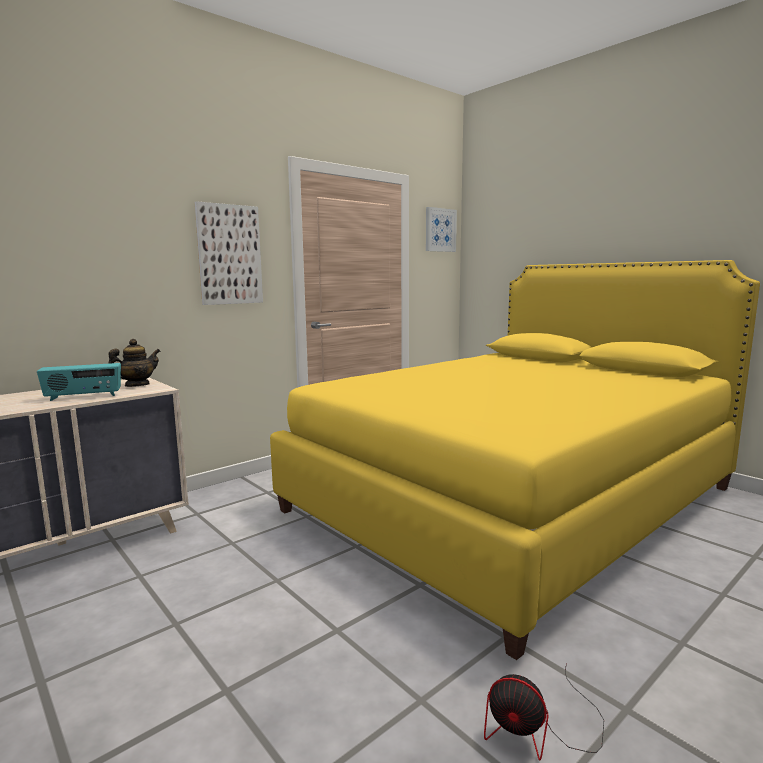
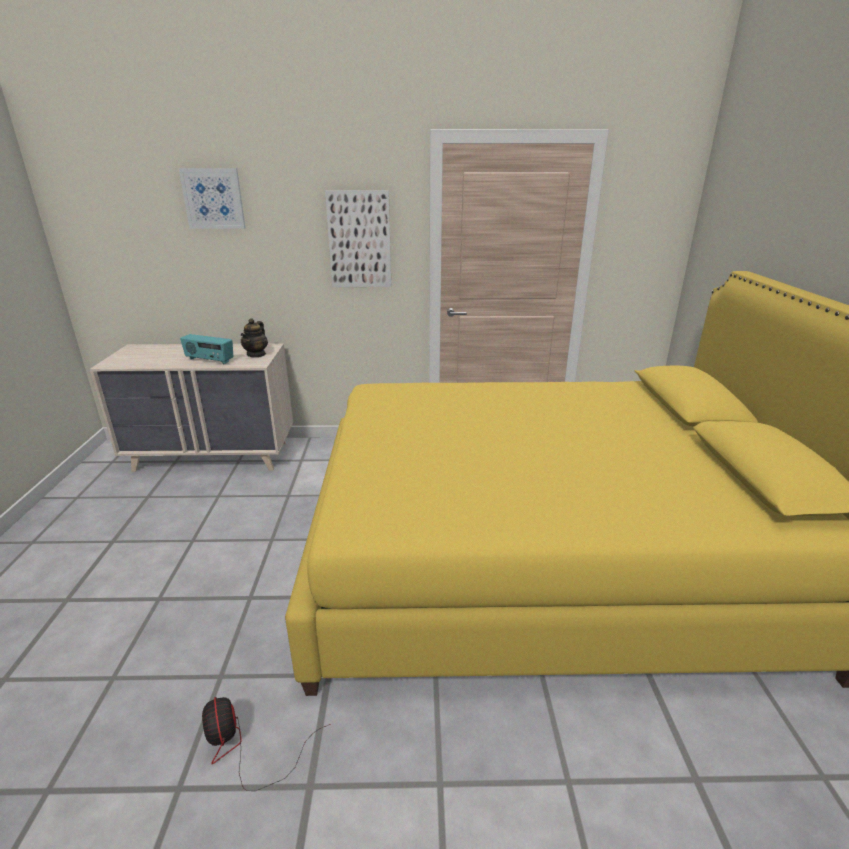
camera: 40 degrees right, 15 degrees up
(137, 385) = (256, 354): teapot -> teapot turned 105 degrees clockwise
(440, 230) = (657, 200): picture -> picture (213, 198)

